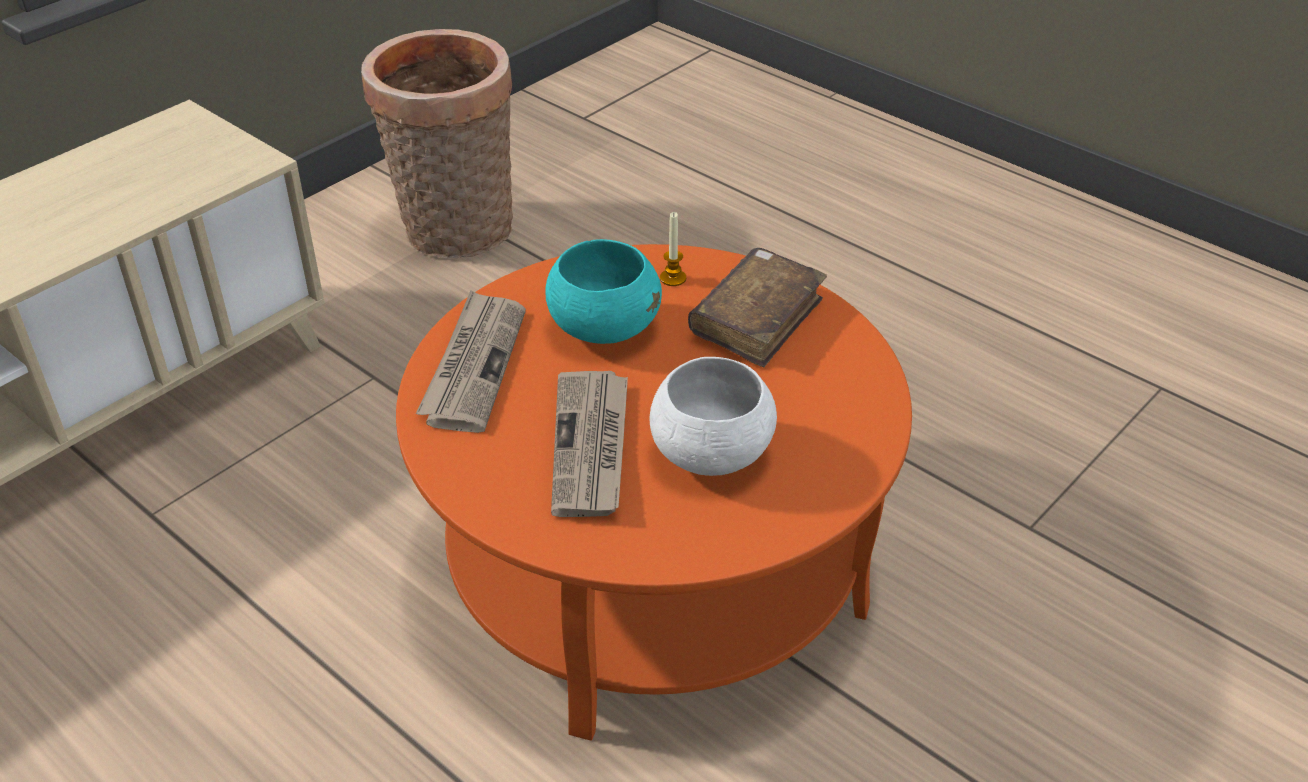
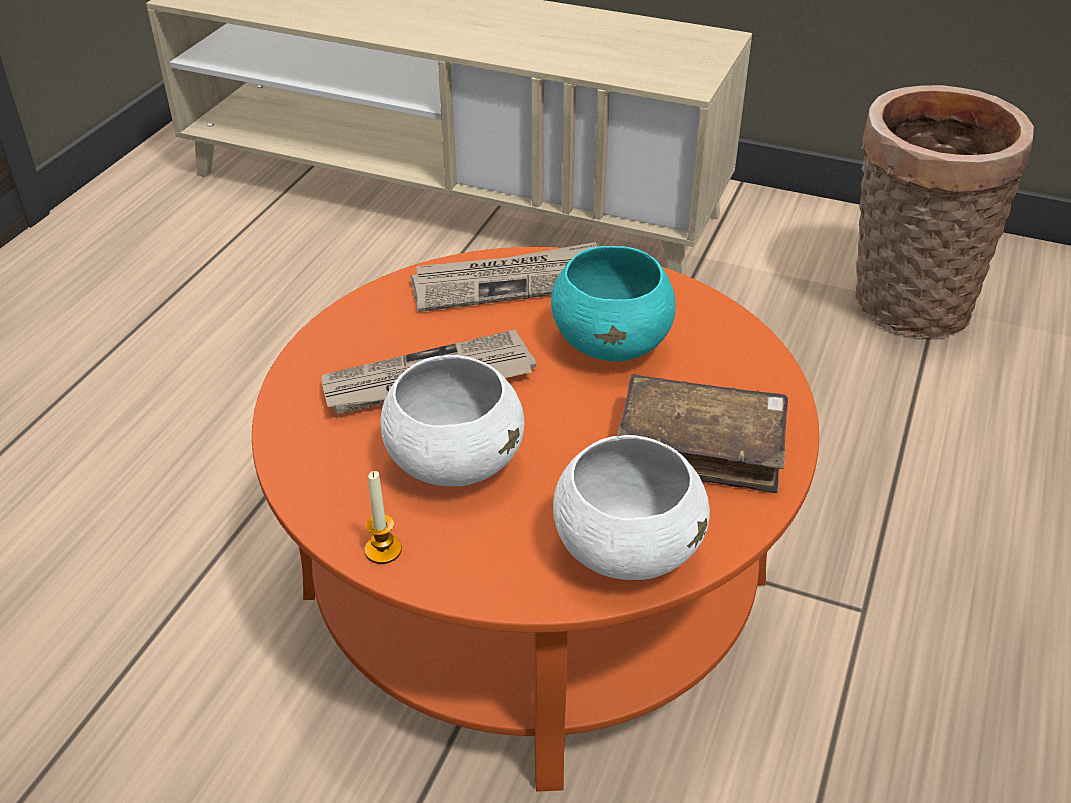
camera: 70 degrees right, 0 degrees up
(673, 278) = (729, 369): candle -> candle (383, 550)
(849, 385) = (626, 548): none -> white bowl

